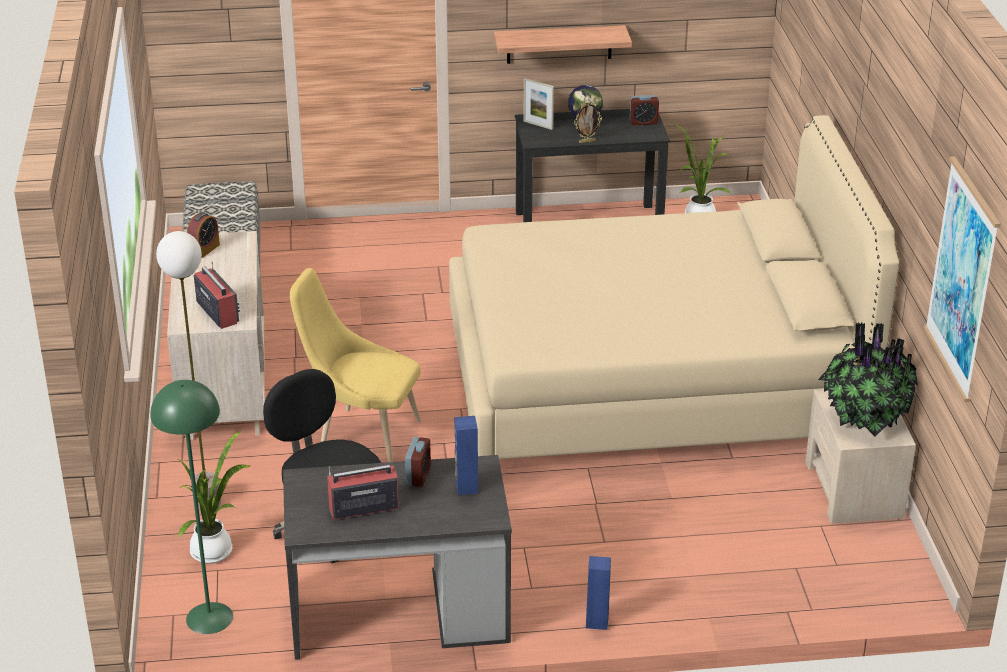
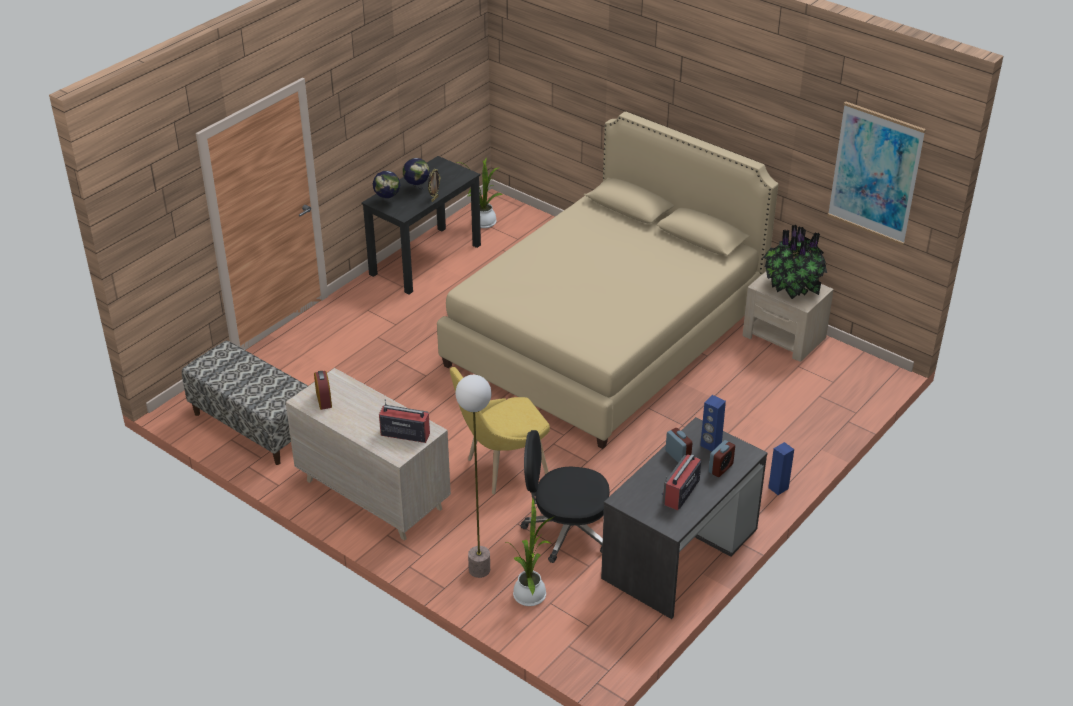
camera: 45 degrees left, 5 degrees up
(209, 617) = (590, 632): green floor lamp -> none
(538, 125) = (387, 202): picture frame -> globe
(559, 44) = (378, 137): shelf -> none
(643, 122) = (446, 169): alarm clock -> alarm clock (720, 468)

